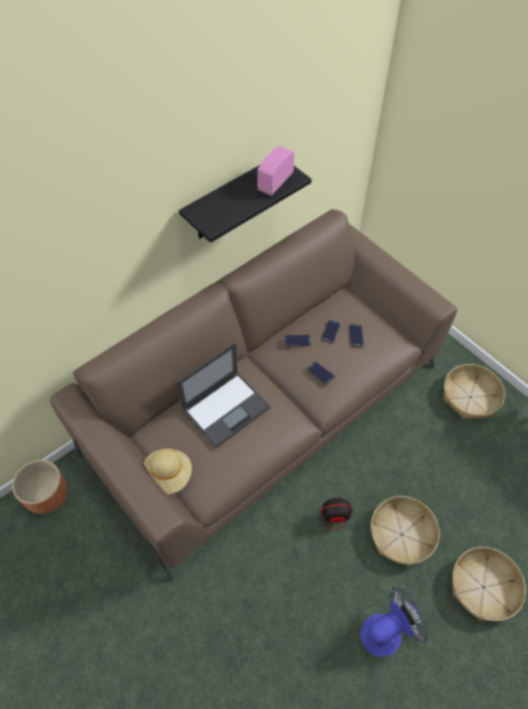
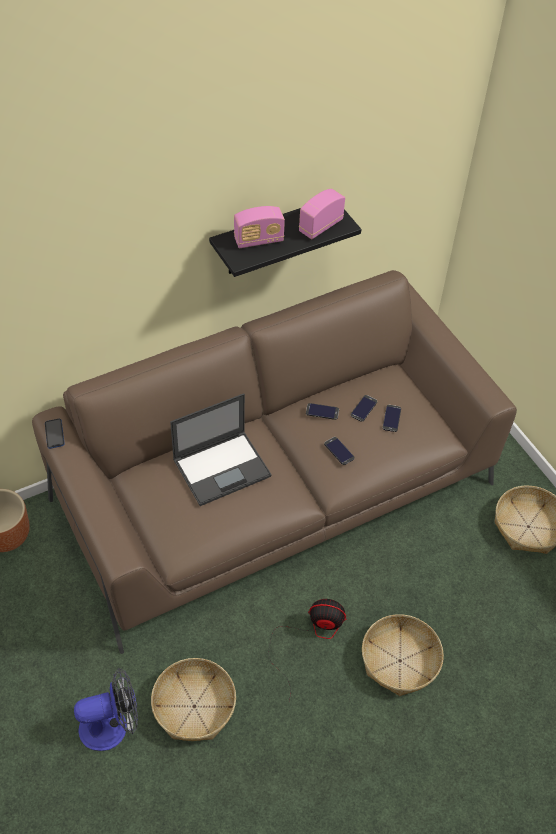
camera: 10 degrees right, 5 degrees down
(73, 411) = (54, 434): none -> phone
(168, 476) = (140, 524): beige hat -> none
(224, 205) = (258, 240): none -> radio
(387, 630) = (353, 758): fan -> fan (112, 725)
(483, 587) = (481, 738): basket -> basket (194, 706)

